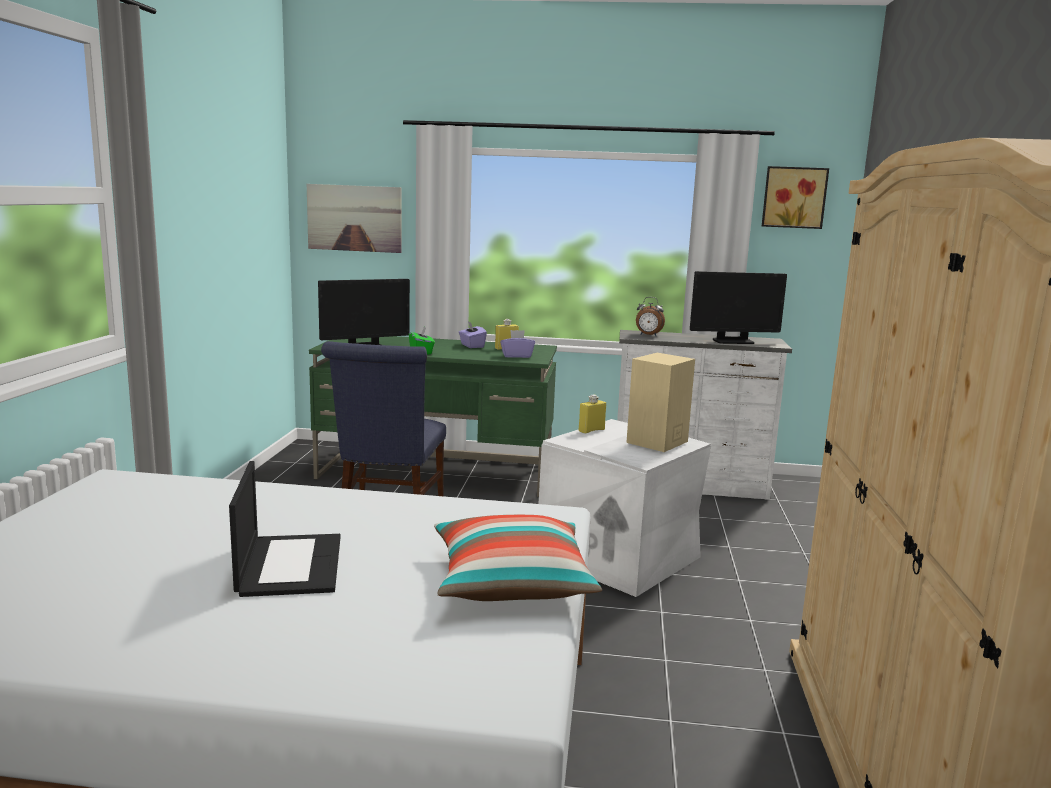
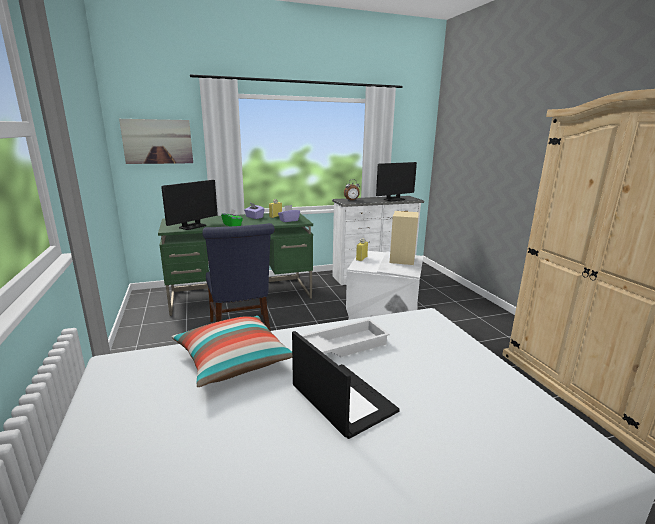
camera: 25 degrees left, 5 degrees up
(376, 518) = (342, 345): none -> white tray
(511, 582) = (474, 368): pillow -> pillow (233, 361)
(794, 197) = (408, 121): picture -> none

